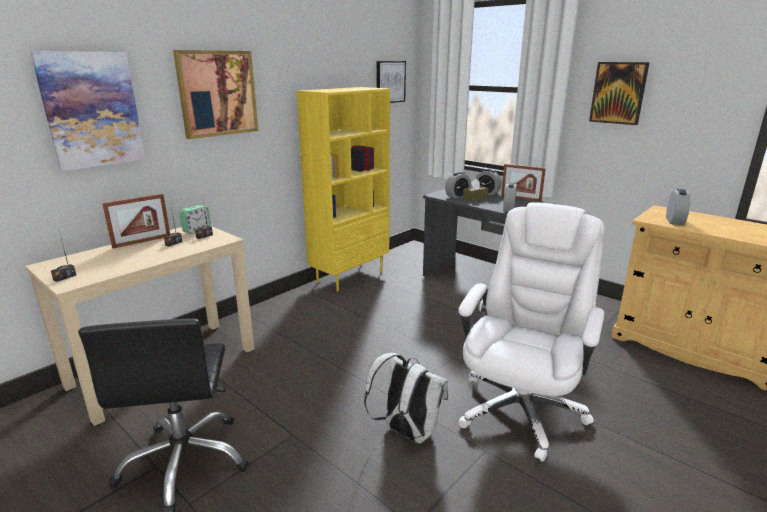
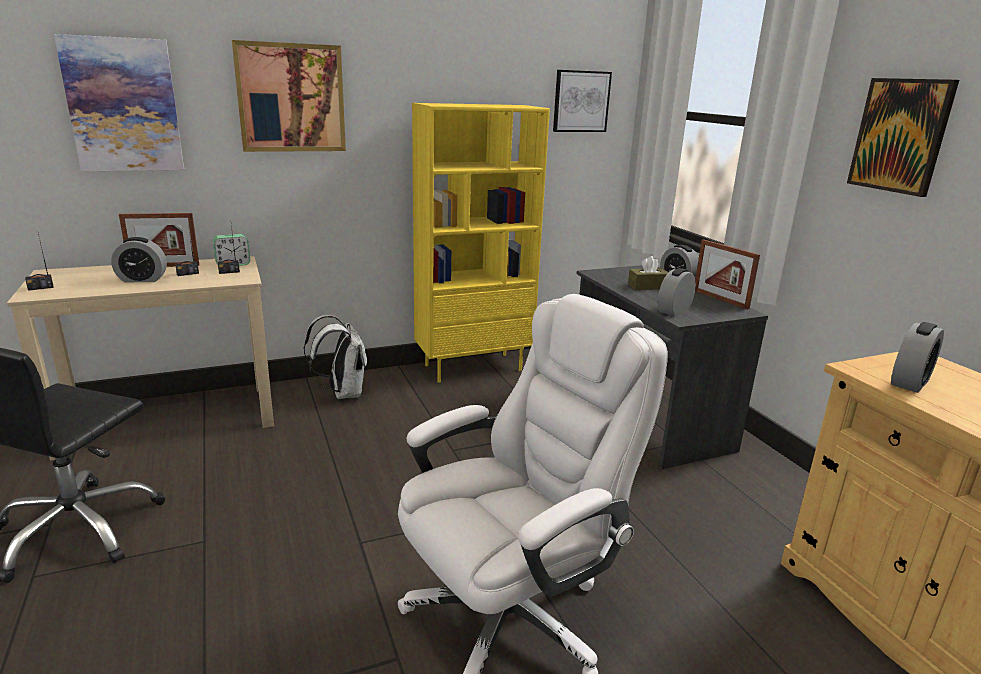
camera: 25 degrees right, 0 degrees up
(406, 432) = (327, 589): white backpack -> white backpack (342, 393)
(457, 196) = (625, 279): alarm clock -> alarm clock (142, 279)

